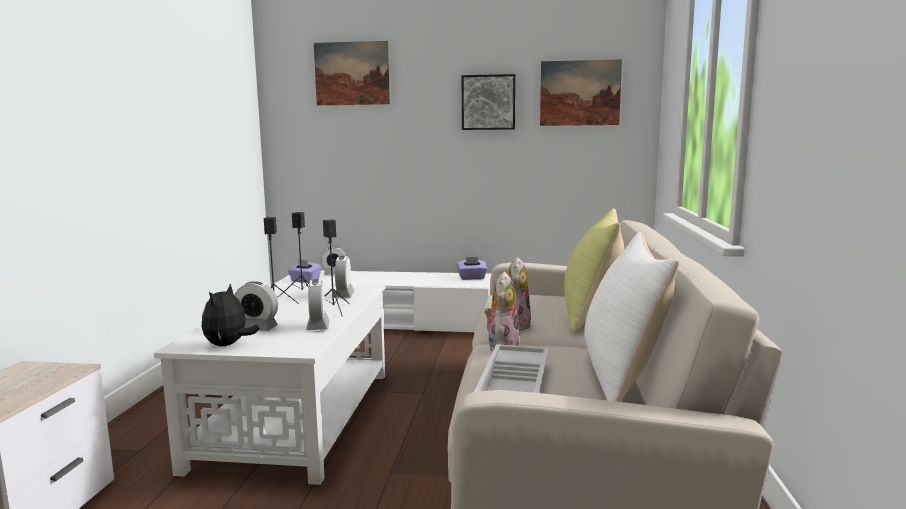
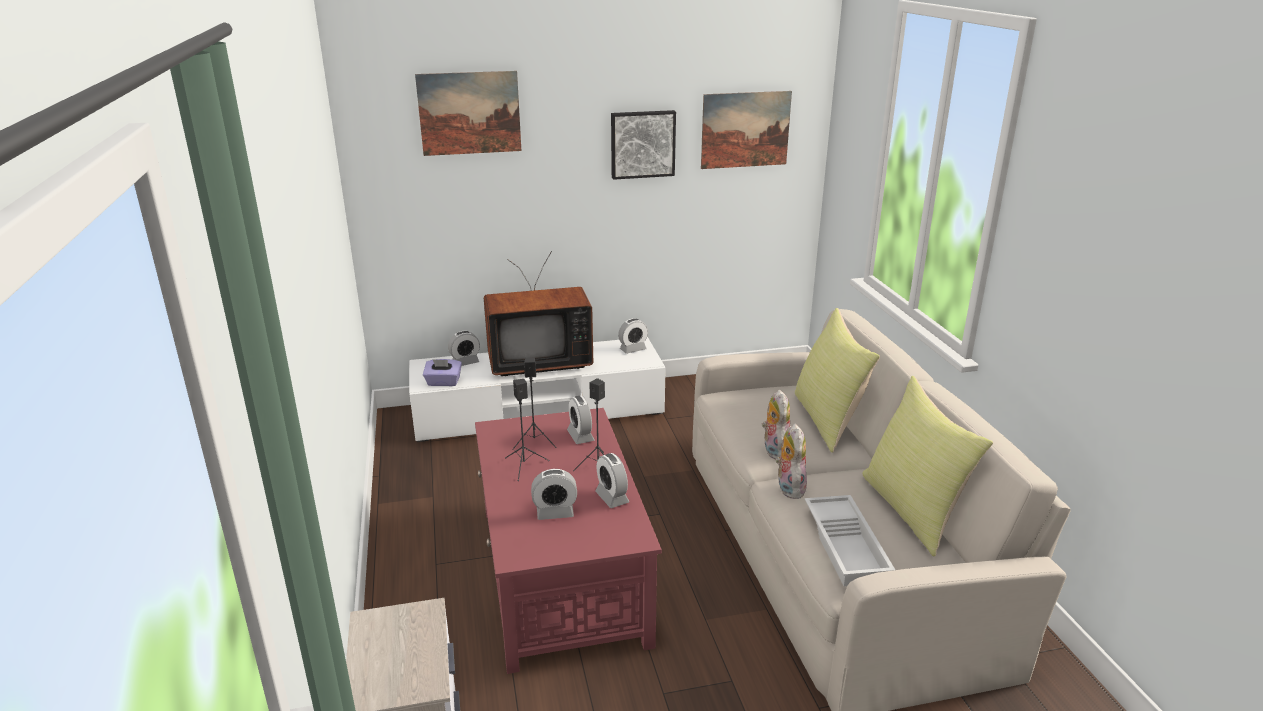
camera: 20 degrees left, 15 degrees up
(228, 345) = (558, 546): plush toy -> none
(296, 418) = (561, 574): white coffee table -> red coffee table
(388, 277) = (538, 361): none -> television
(472, 278) = (633, 349): purple tissue box -> alarm clock
(623, 377) = (913, 510): white pillow -> yellow pillow

